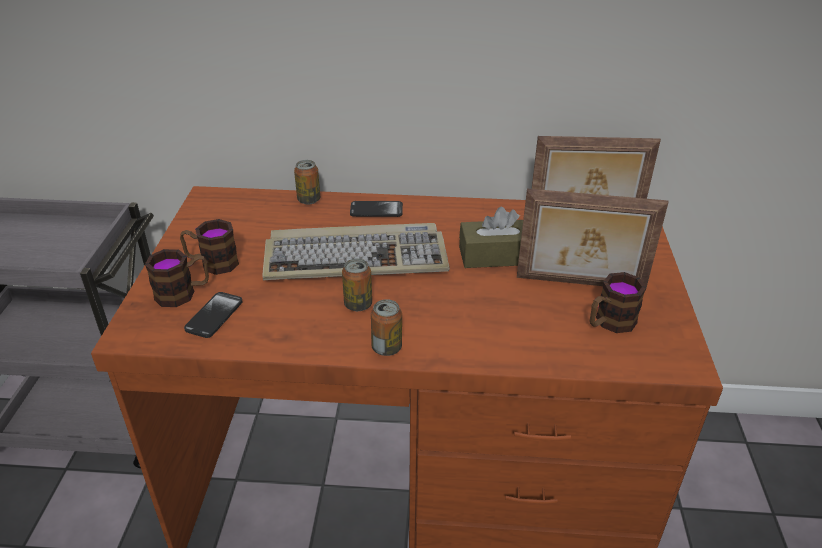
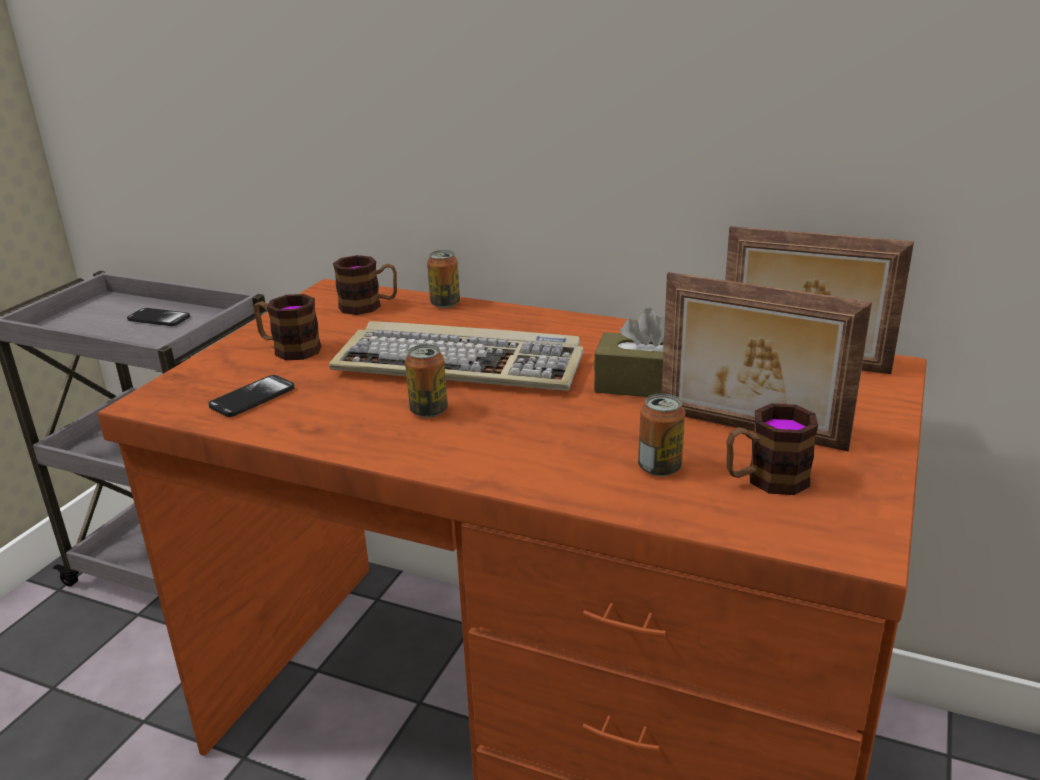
camera: 20 degrees right, 10 degrees down
(183, 293) = (235, 372): mug -> mug (369, 306)
(376, 210) = (520, 322): phone -> phone (159, 319)
(386, 348) = (432, 459): can -> can (659, 468)

